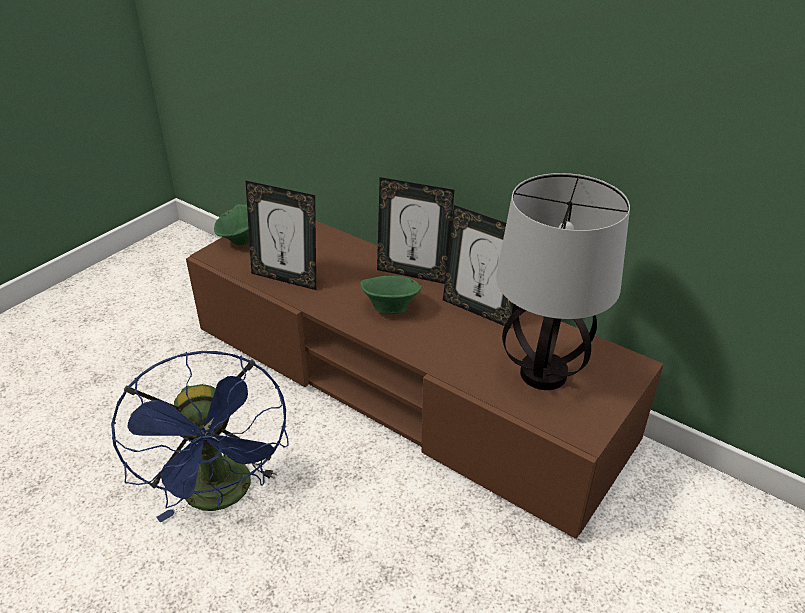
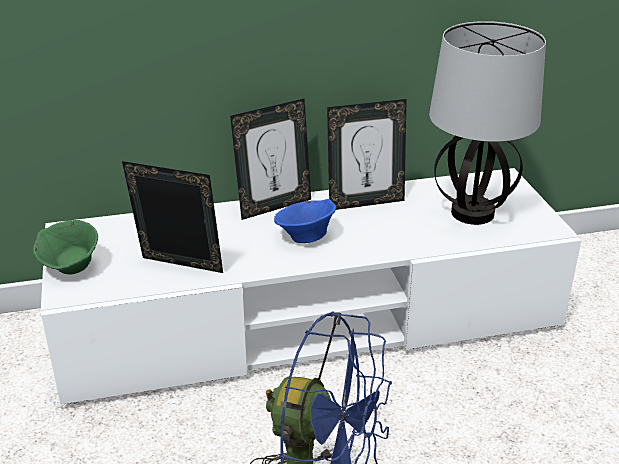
camera: 50 degrees left, 5 degrees down
(286, 278) = (179, 269): picture frame -> picture frame turned 135 degrees counterclockwise
(390, 308) = (305, 238): green bowl -> blue bowl
(402, 384) = (309, 321): brown tv stand -> white tv stand

